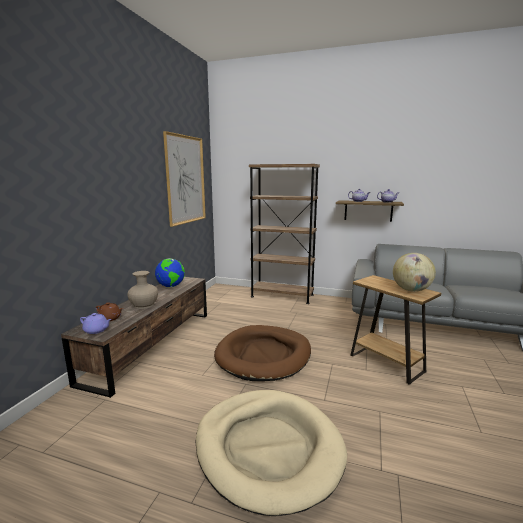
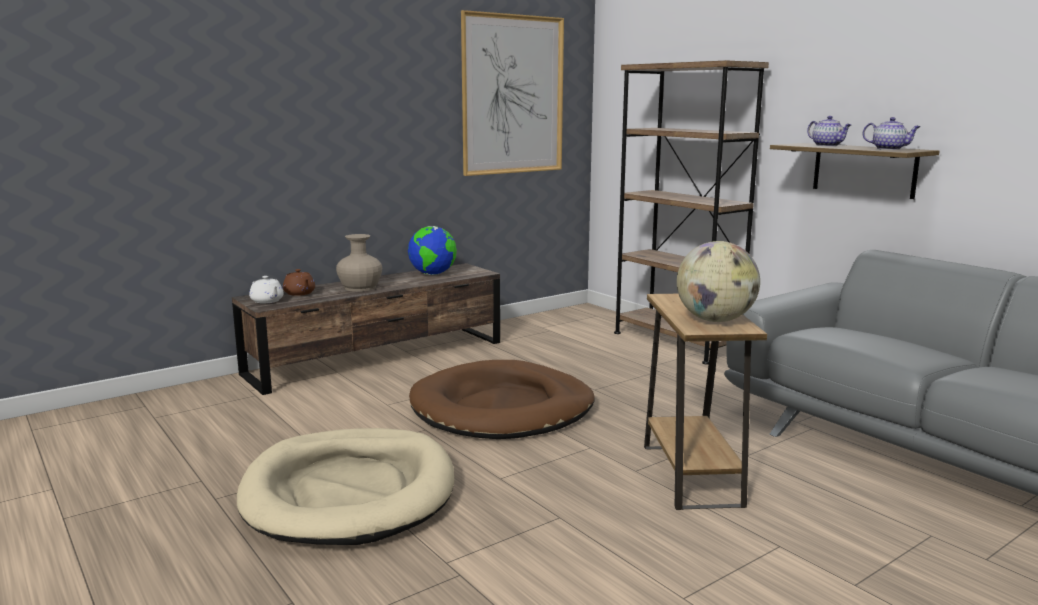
camera: 35 degrees right, 0 degrees up
(96, 330) = (267, 301): purple teapot -> white teapot

